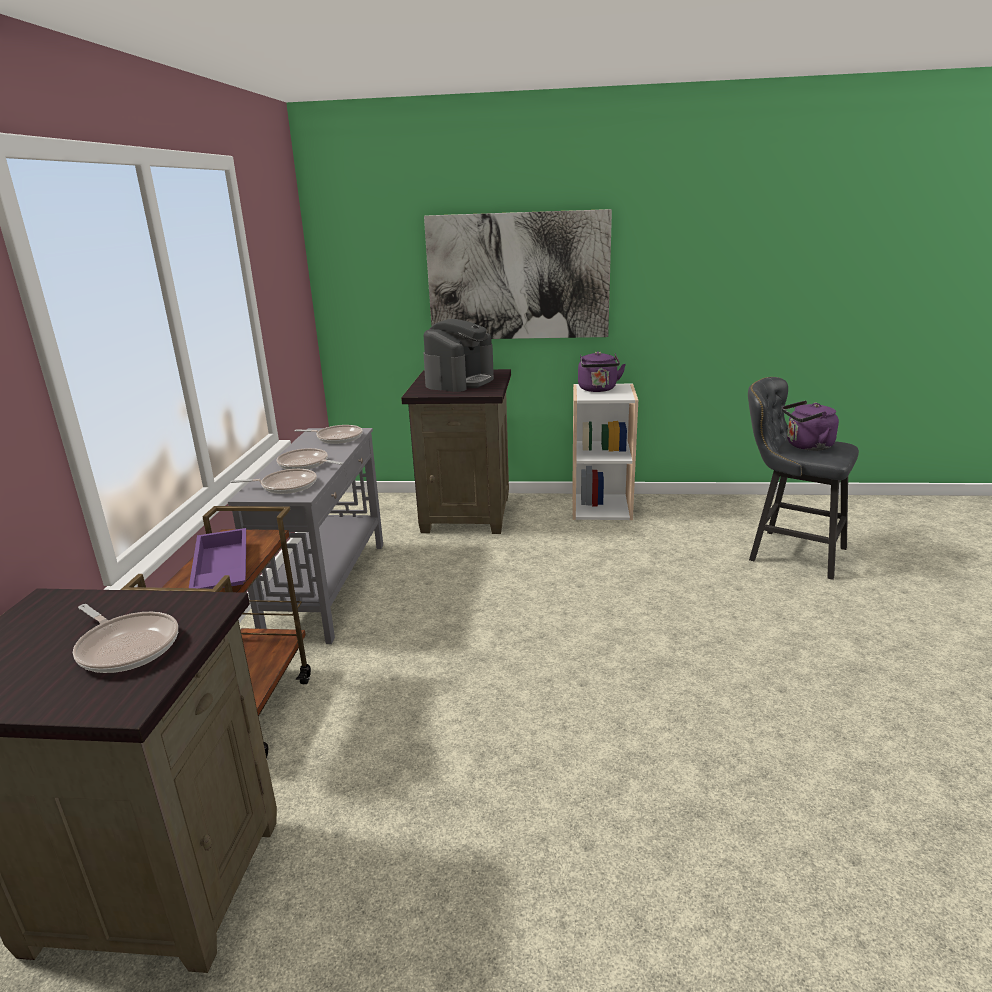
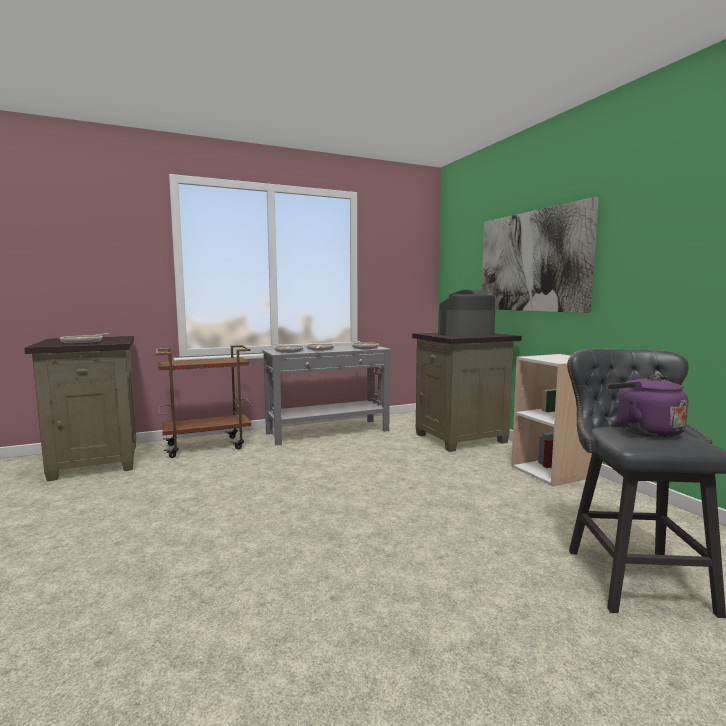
camera: 60 degrees right, 15 degrees down
(220, 570) = (199, 361): purple tray -> none
(460, 381) = (466, 334): coffee machine -> coffee machine turned 150 degrees clockwise
(598, 389) = (559, 357): purple kettle -> none

